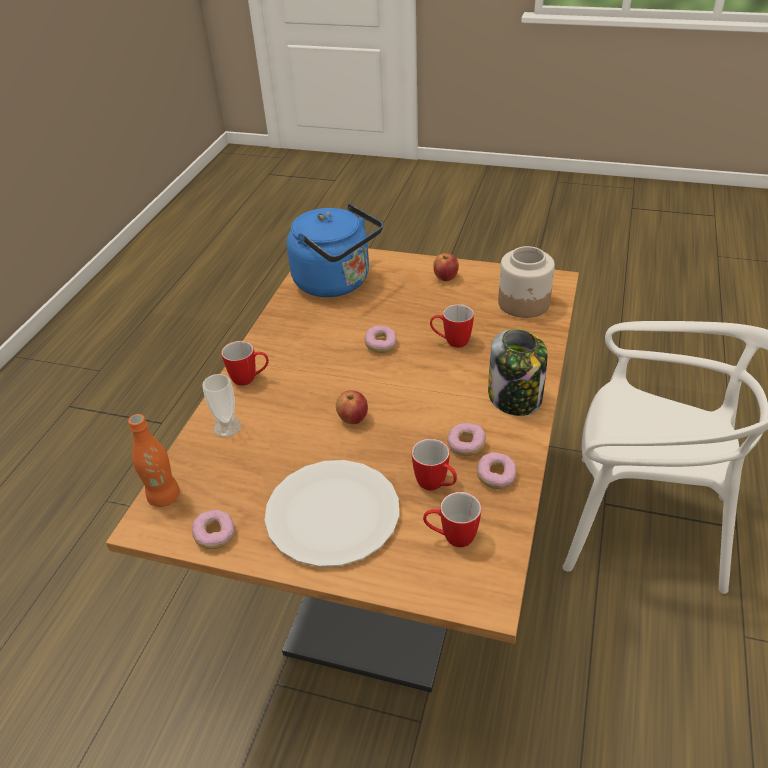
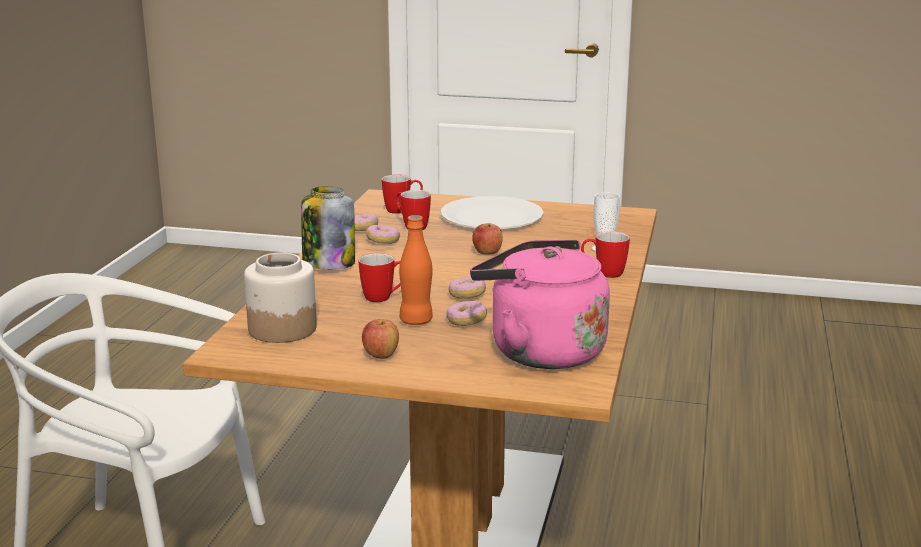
camera: 175 degrees right, 20 degrees down
(164, 497) = (630, 221): orange bottle -> orange bottle (416, 321)
(215, 535) = (576, 210): donut -> donut (466, 322)
(336, 283) = (540, 351): blue kettle -> pink kettle

